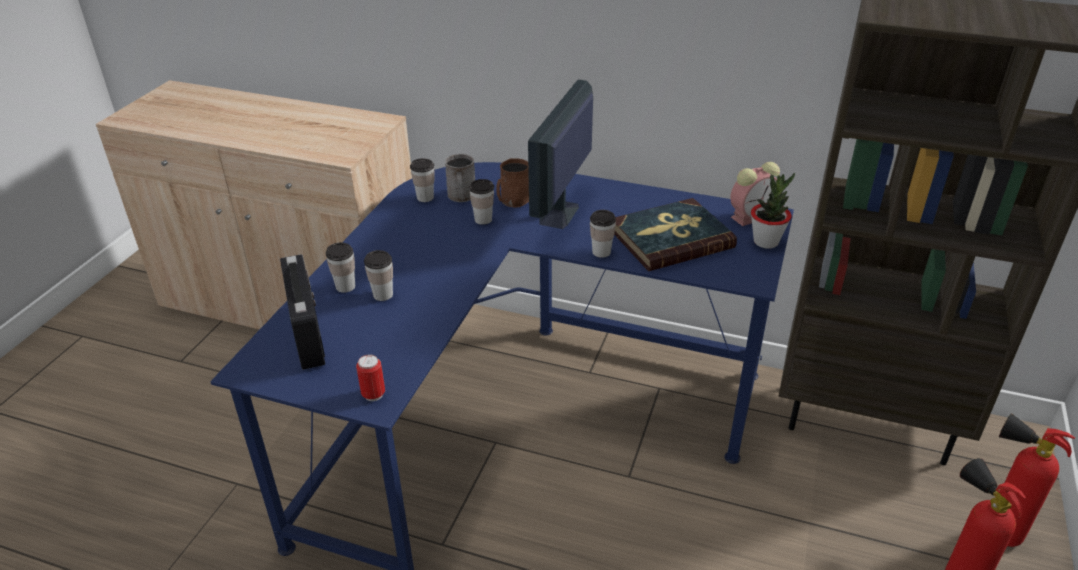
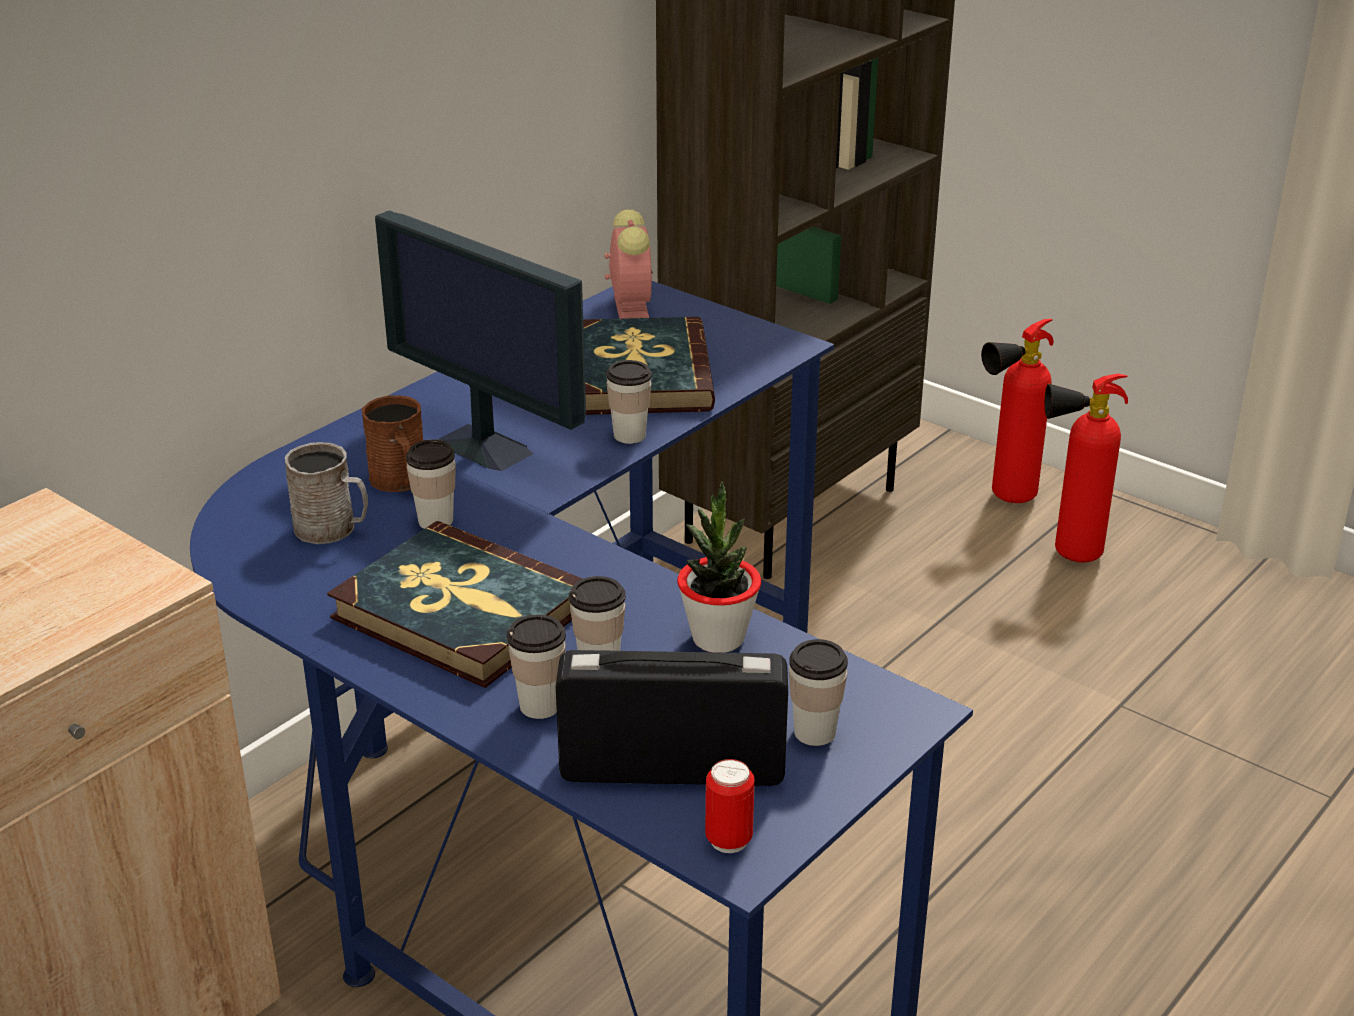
camera: 70 degrees left, 5 degrees down
(373, 394) = (884, 713): can -> can (728, 840)
(410, 246) = (460, 612): none -> book
(425, 197) = (294, 569): cup -> cup (814, 732)
(766, 242) = (701, 313): potted plant -> potted plant (718, 638)

